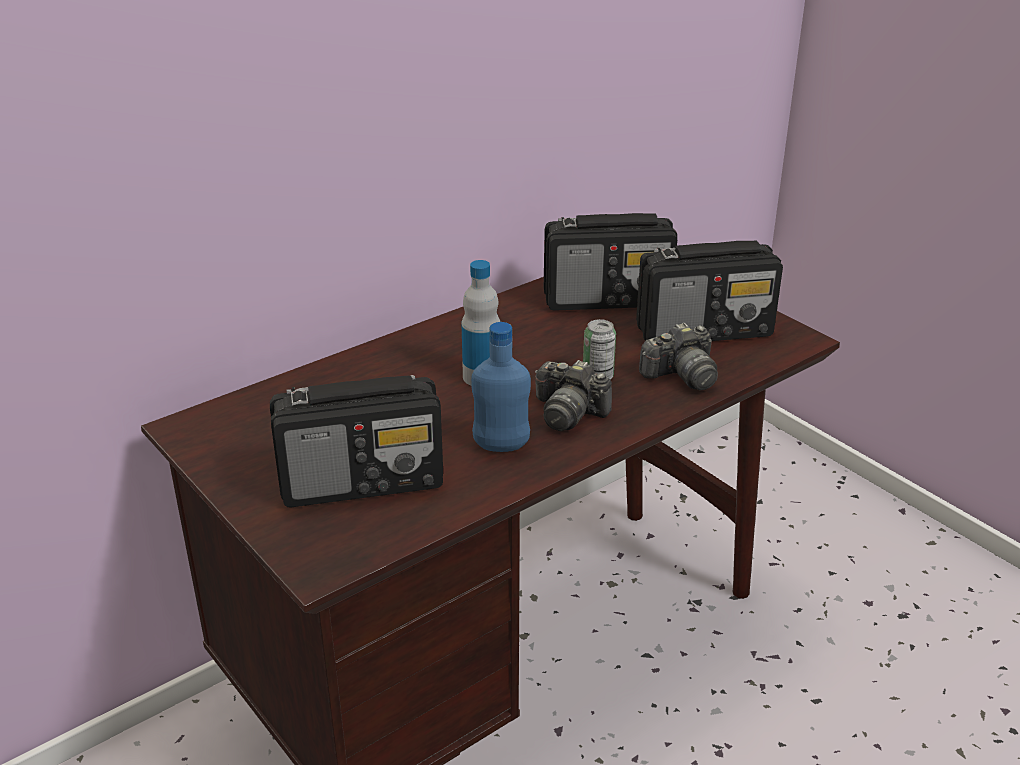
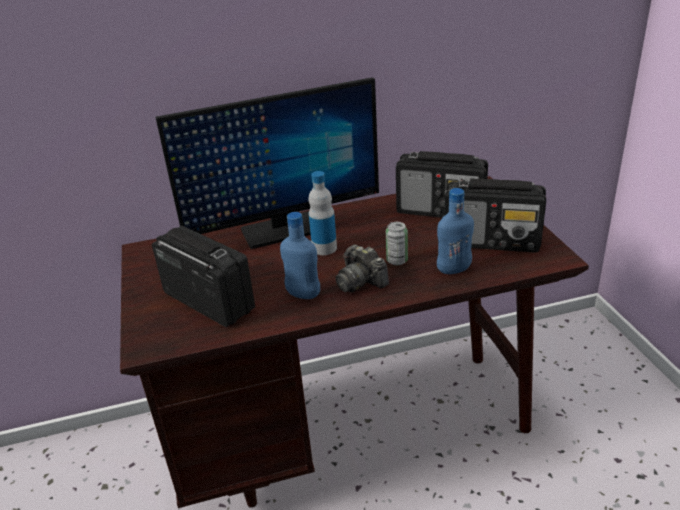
camera: 25 degrees right, 0 degrees up
(363, 482) = (208, 301): radio -> radio turned 150 degrees counterclockwise
(398, 360) = (283, 230): none -> monitor
(681, 376) = (453, 269): camera -> blue bottle

